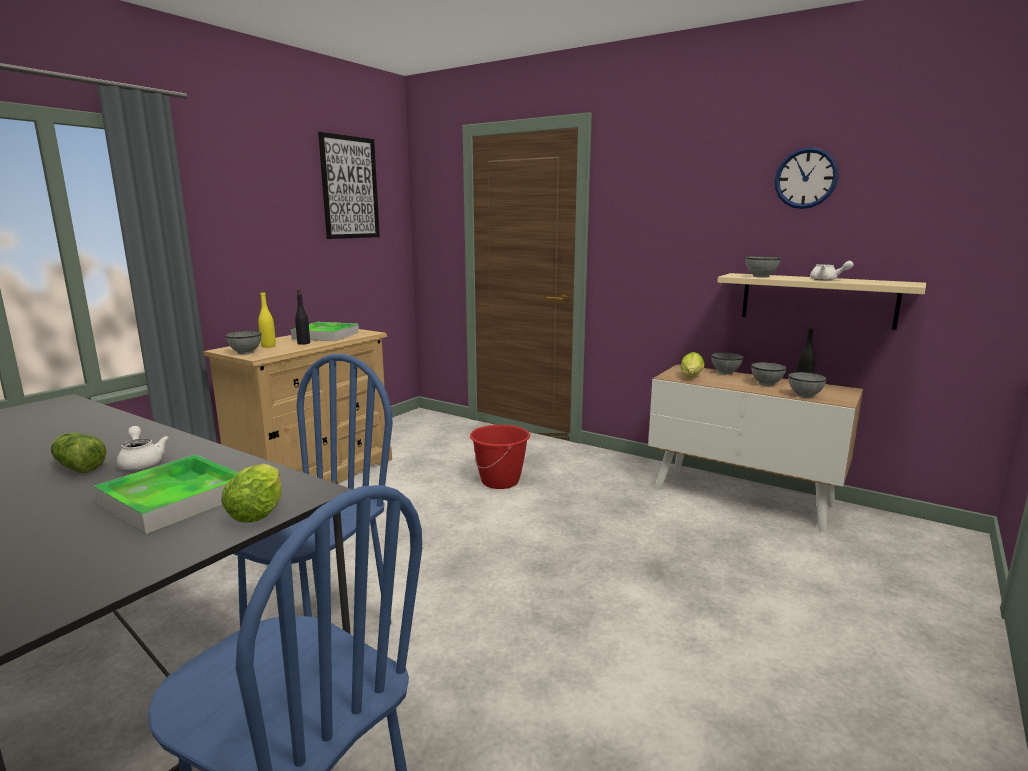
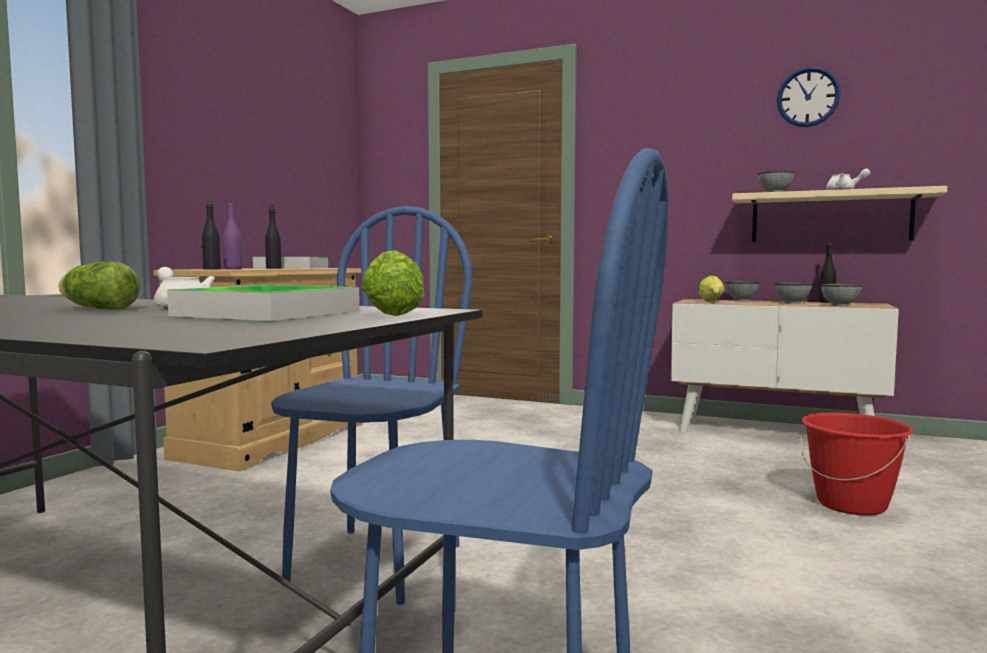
camera: 10 degrees left, 10 degrees down
(245, 352) = (211, 269): grey bowl -> black bottle
(268, 346) = (233, 268): yellow bottle -> purple bottle
(349, 188) = (304, 119): picture -> none
(500, 481) = (504, 434): red bucket -> red bucket (852, 504)

